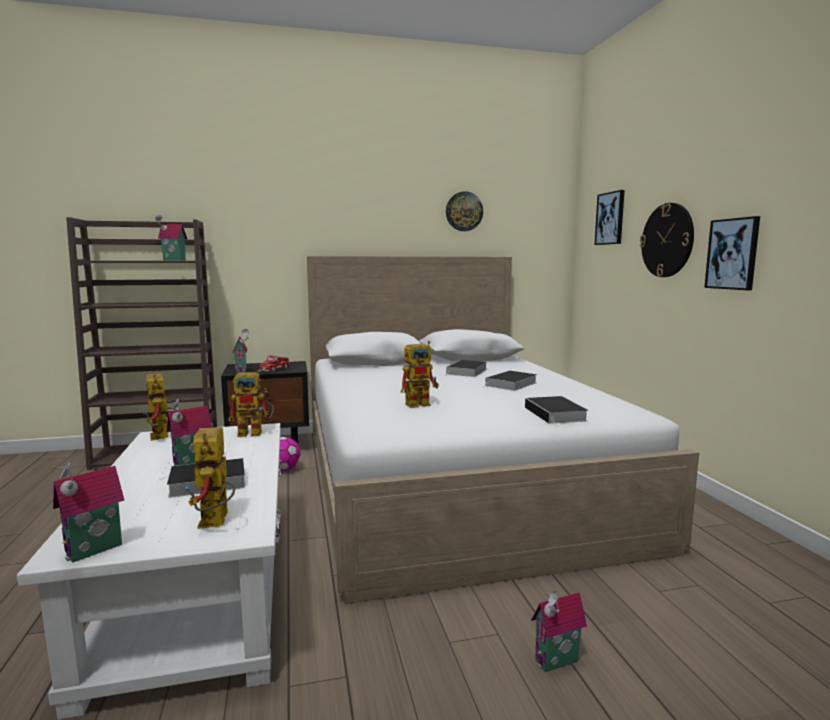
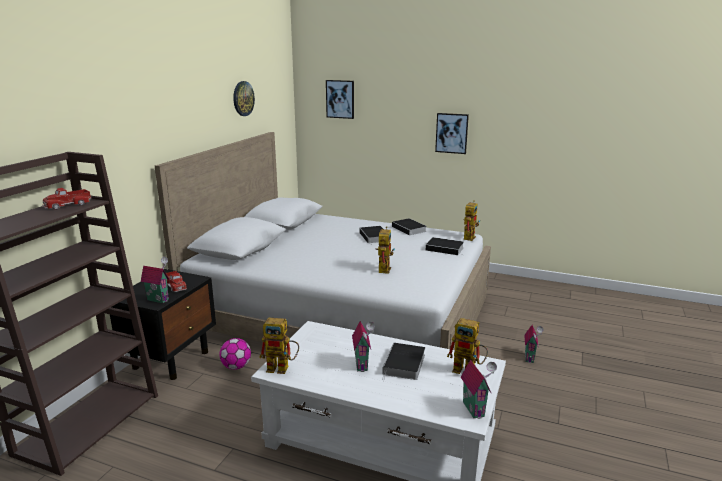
camera: 55 degrees left, 10 degrees up
(173, 260) = (68, 205): toy house -> toy truck
(256, 433) = (321, 332): toy robot -> toy robot (469, 237)
(467, 372) = (325, 236): book -> book (410, 229)
(667, 240) = (399, 120): wall clock -> none

